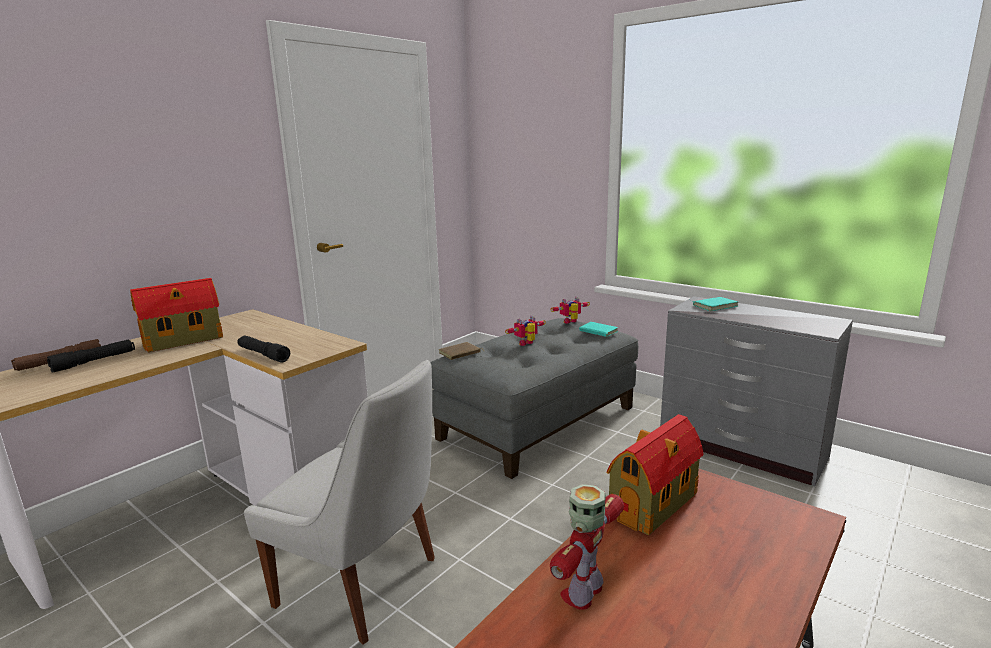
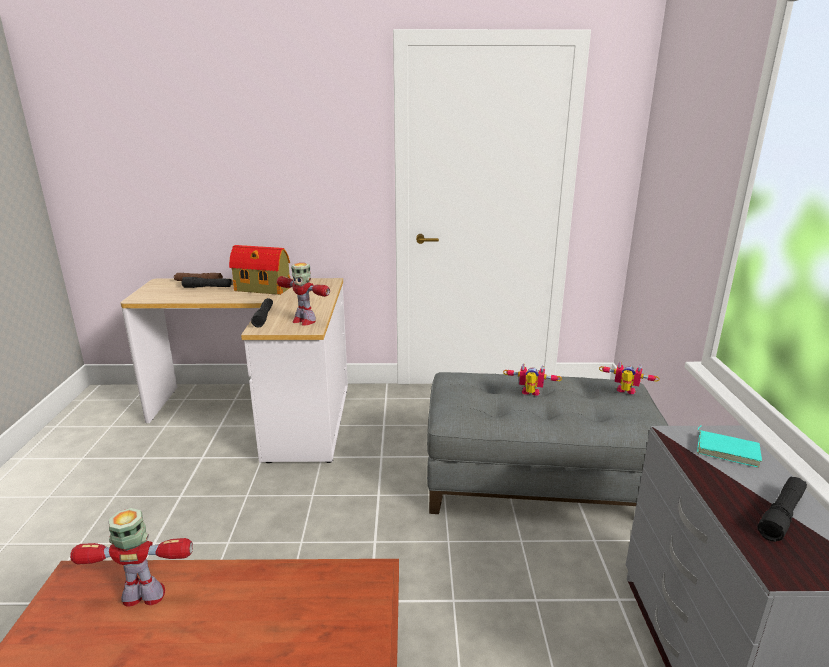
camera: 50 degrees right, 5 degrees up
(317, 343) = (304, 321): none -> toy robot
(363, 583) = (241, 512): white chair -> none
(460, 353) = (459, 375): brown book -> none
(597, 332) = (626, 416): turquoise book -> none
(654, 503) = (303, 590): toy house -> none
(781, 317) = (781, 514): none -> black flashlight

